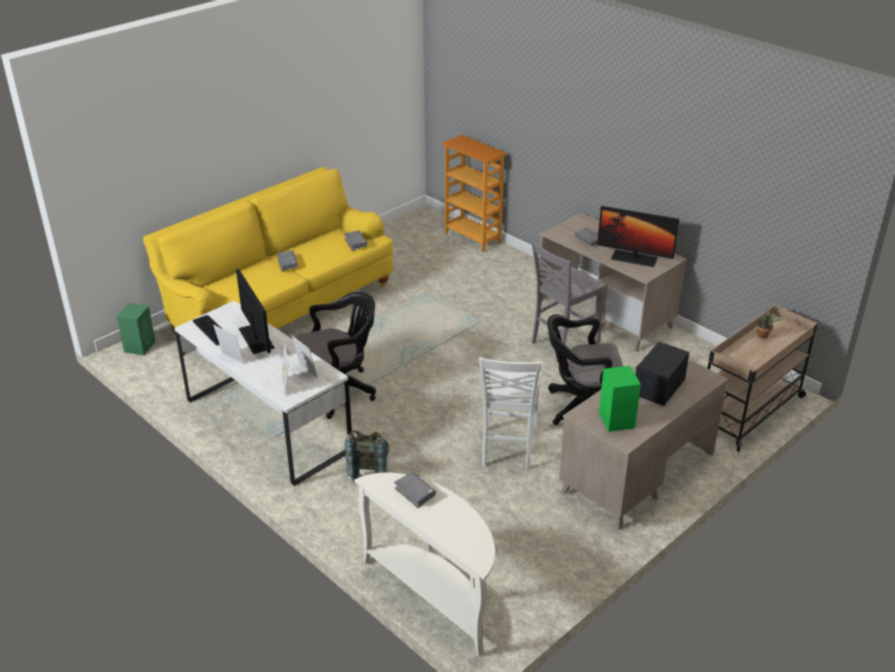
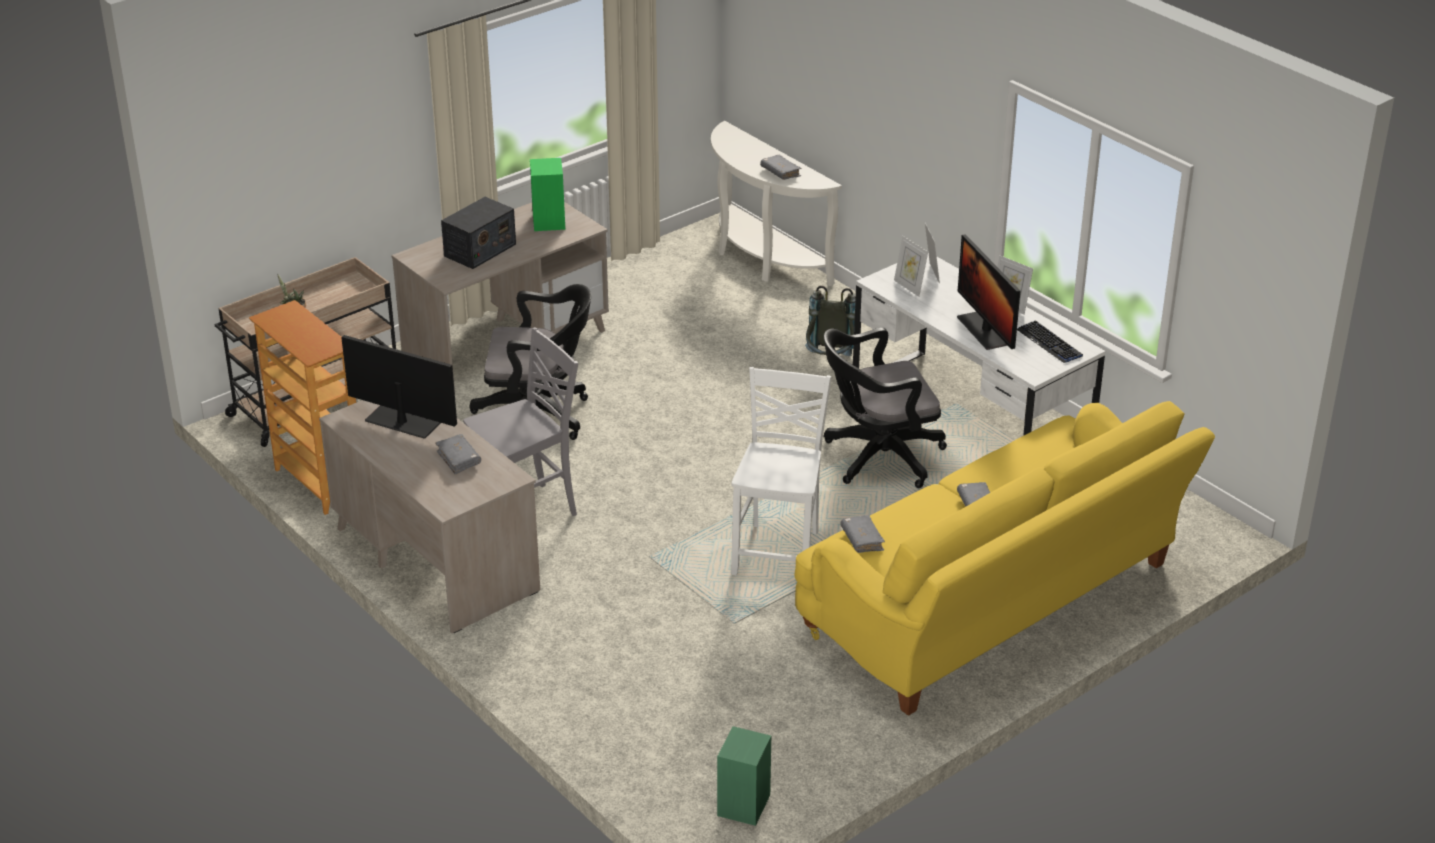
camera: 175 degrees left, 0 degrees up
(140, 346) = (1205, 542): green speaker -> green speaker (743, 806)
(473, 238) = (619, 756): bookcase -> bookcase (319, 483)
(507, 449) = (655, 376): white chair -> white chair (779, 552)

